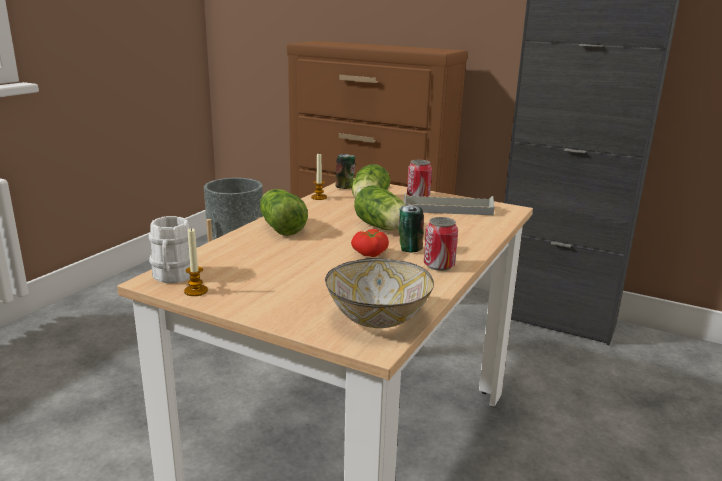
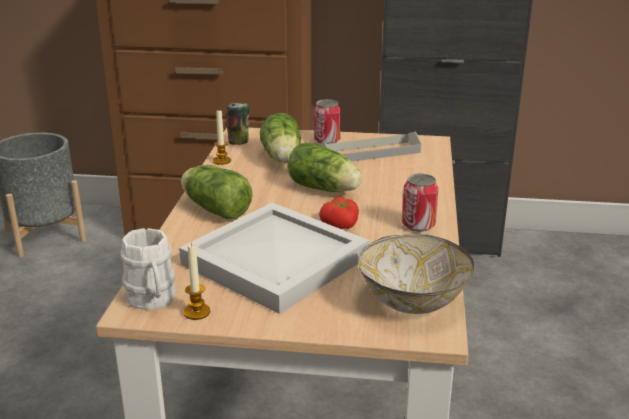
camera: 20 degrees left, 5 degrees up
(293, 267) = (275, 259): none -> white tray
(409, 249) = (373, 211): can -> none

